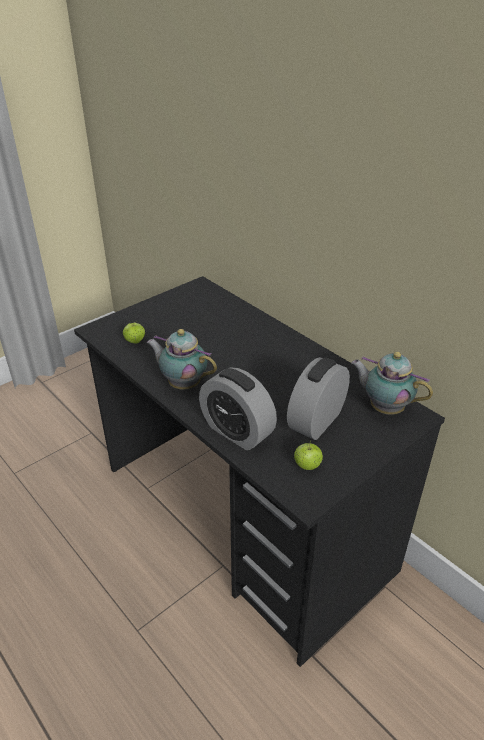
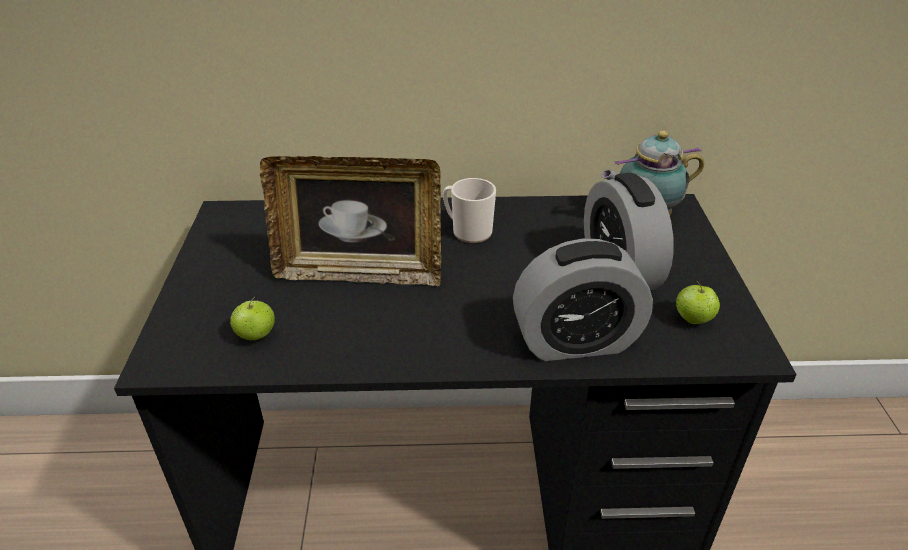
camera: 50 degrees left, 0 degrees up
(183, 384) = (420, 339): teapot -> none
(206, 343) = (359, 272): none -> picture frame
(281, 355) = (468, 231): none -> mug

